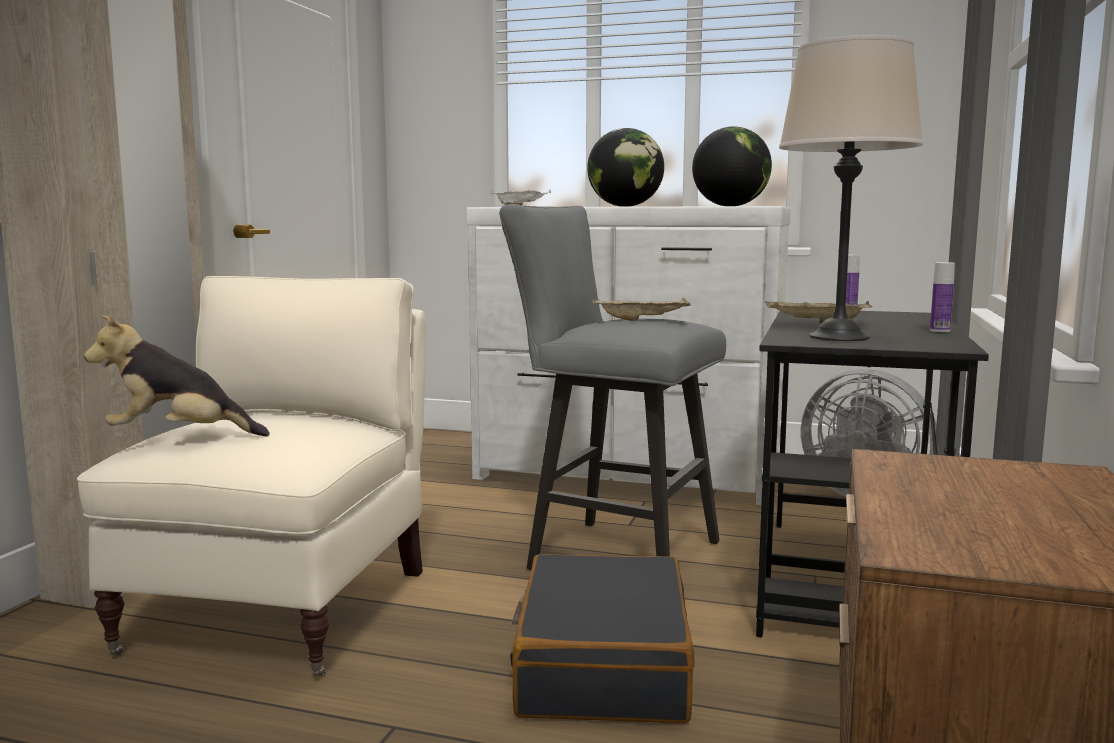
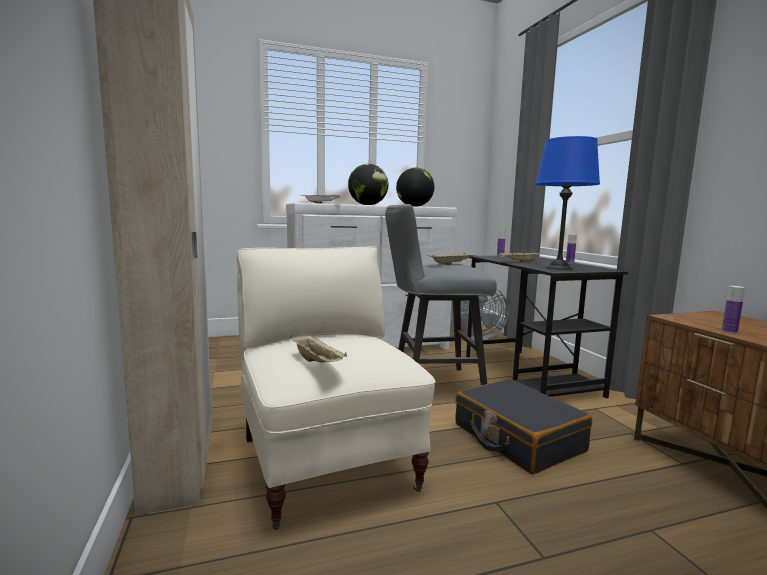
camera: 35 degrees left, 0 degrees up
(179, 437) = (317, 362): plush toy -> beige tray
(839, 337) = (559, 268): beige table lamp -> blue table lamp
(898, 499) = (729, 332): none -> bottle

